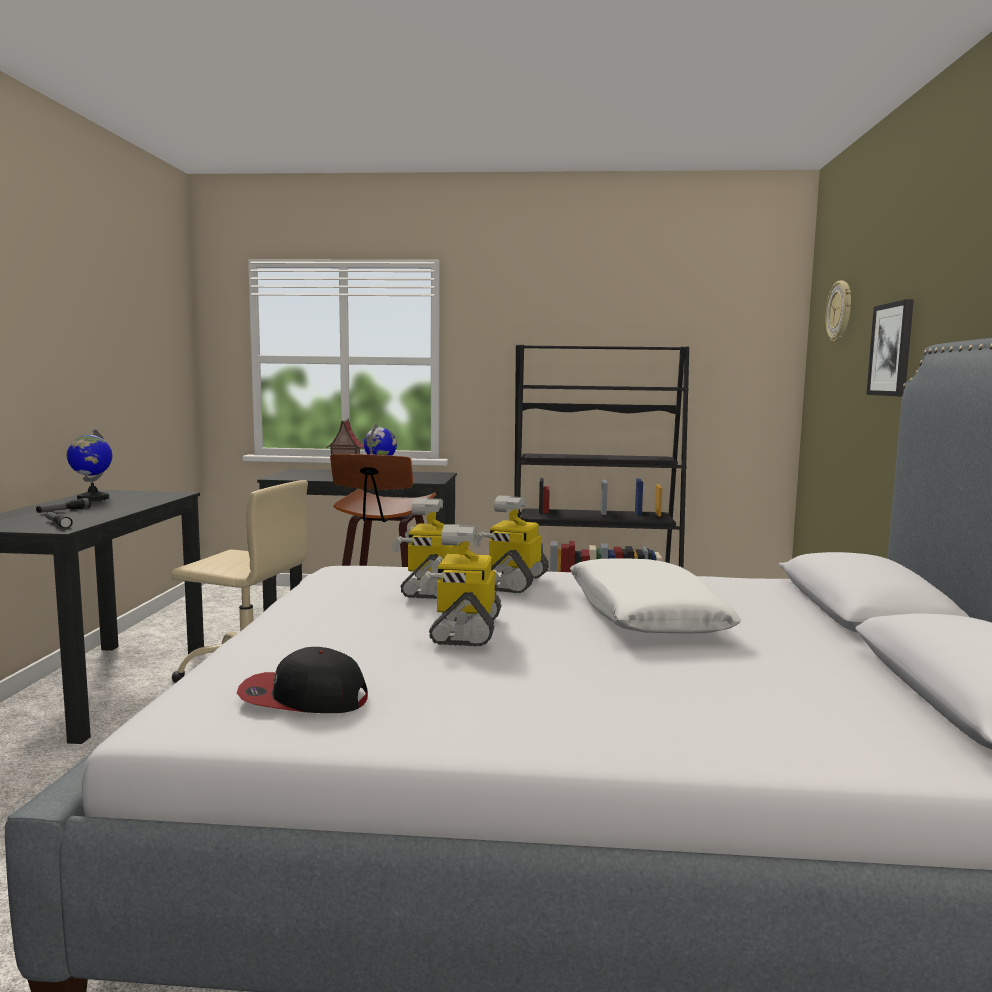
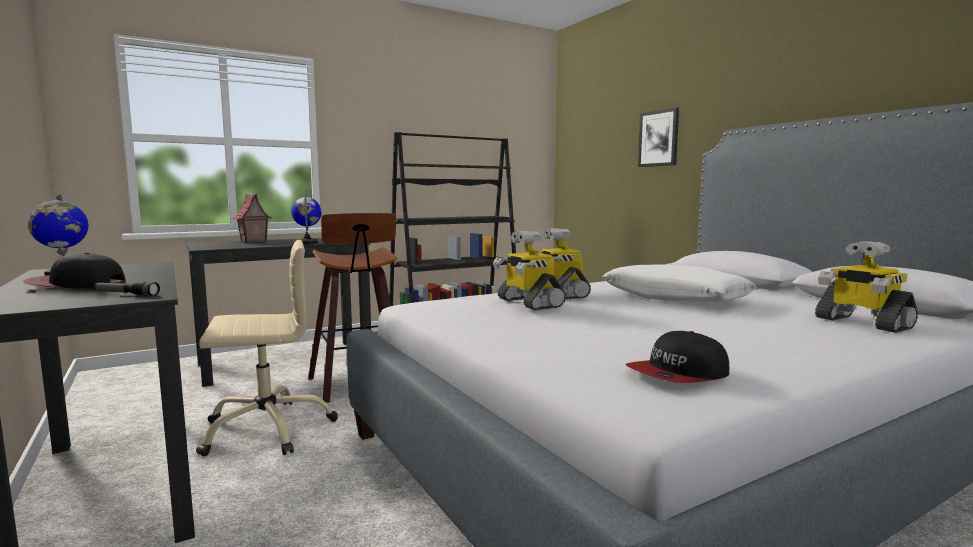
camera: 35 degrees left, 0 degrees up
(63, 511) = (77, 286): flashlight -> cap
(464, 630) = (624, 320): toy robot -> toy robot (861, 323)
(840, 311) = (596, 118): wall clock -> none

